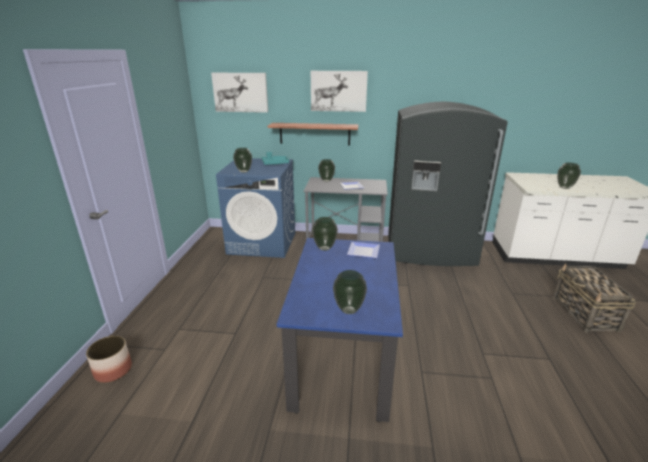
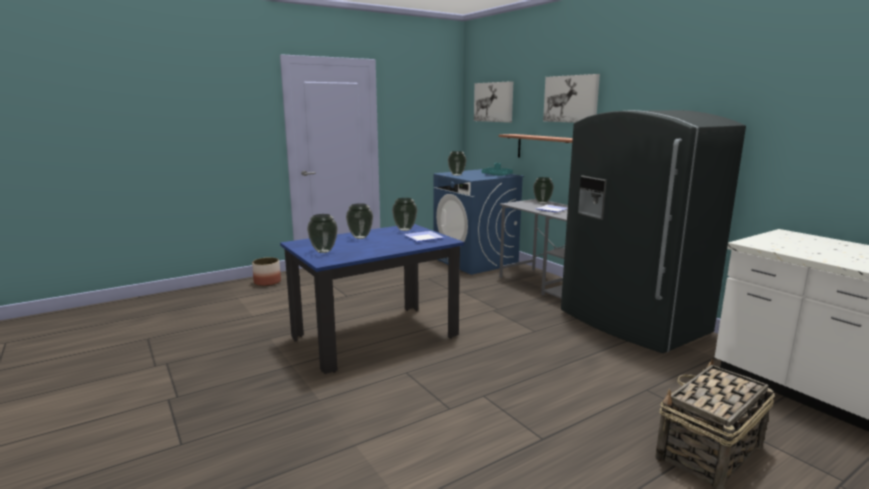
camera: 50 degrees right, 10 degrees down
(565, 187) = (817, 255): vase -> vase (360, 237)

